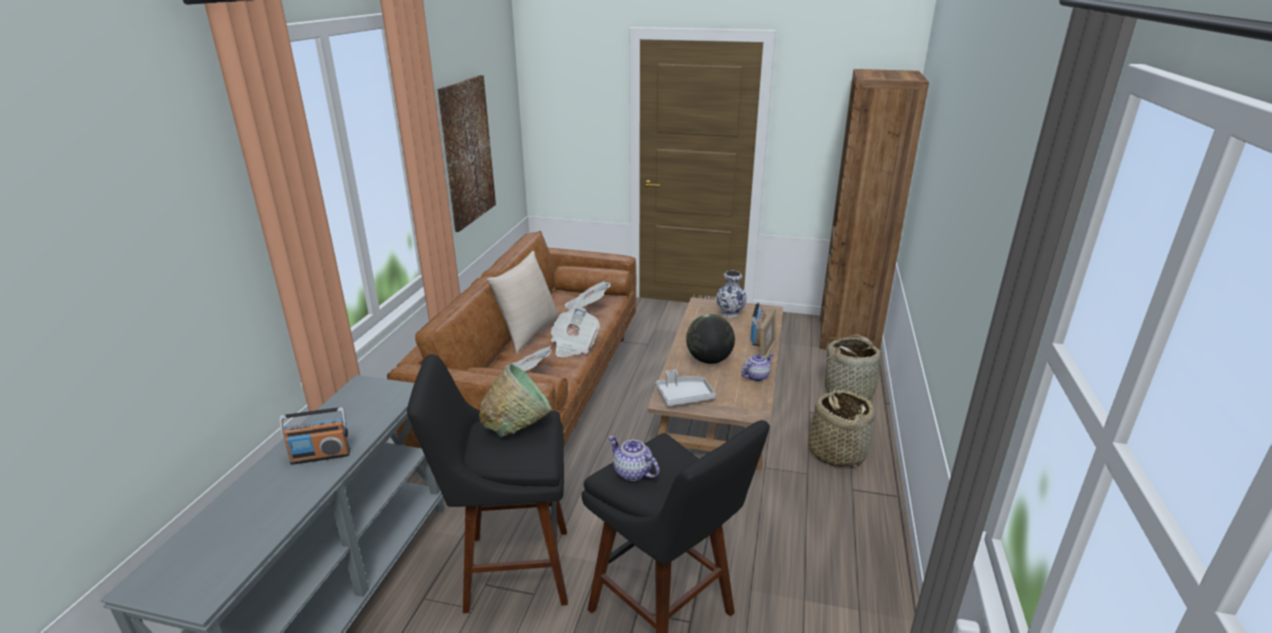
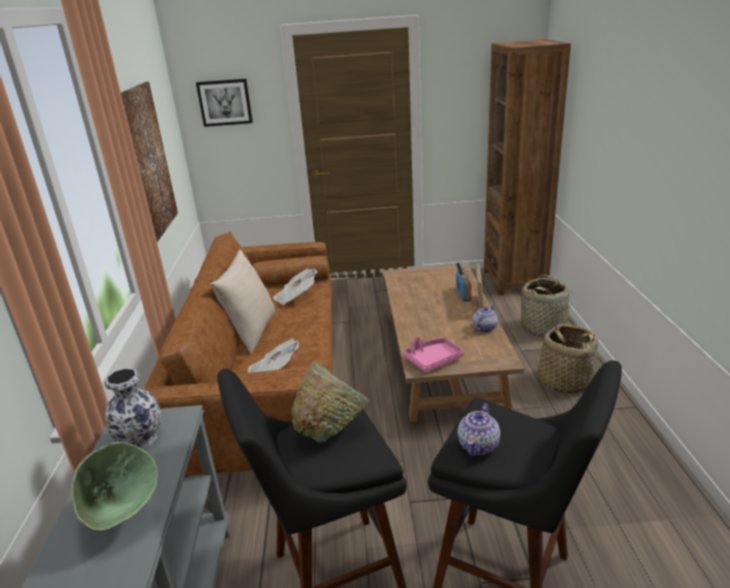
camera: 15 degrees left, 0 degrees up
(321, 455) = (122, 517): radio -> green bowl
(566, 99) = (225, 102): none -> picture
(573, 345) = (304, 334): newspaper -> none
(633, 472) = (479, 445): teapot -> teapot turned 90 degrees counterclockwise
(684, 396) = (433, 360): grey tray -> pink tray
(709, 360) = (434, 322): globe -> none
(730, 313) = (426, 278): vase -> vase (140, 439)

